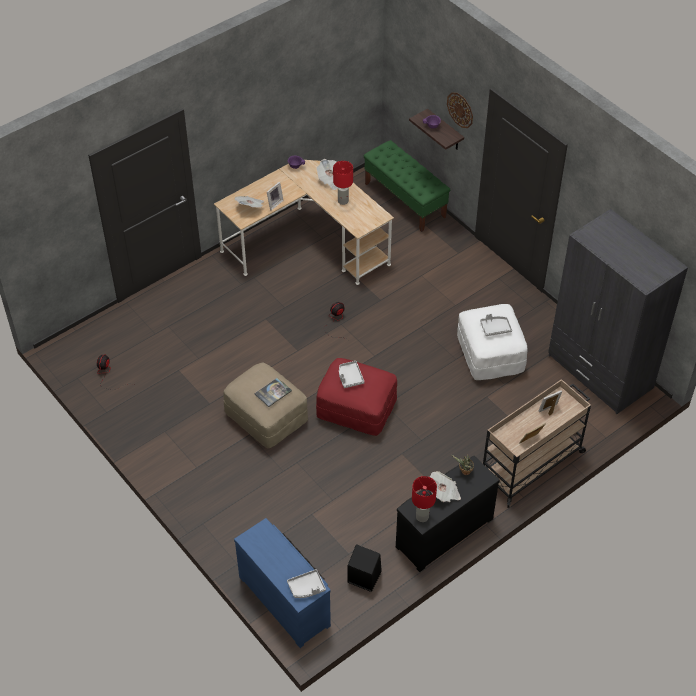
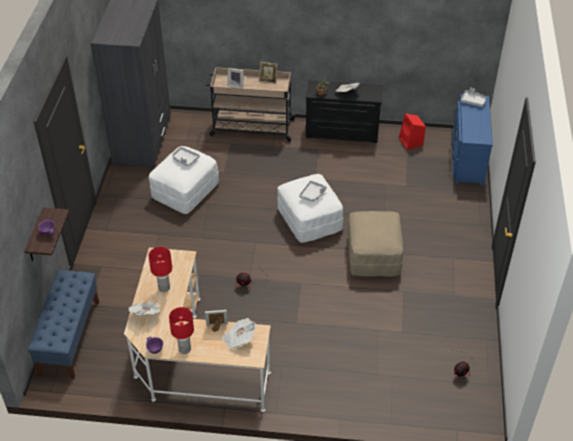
camera: 135 degrees left, 5 degrees down
(273, 392) = (374, 219): book -> none
(356, 409) = (310, 220): red ottoman -> white ottoman
(363, 577) = (411, 142): black speaker -> red speaker
(405, 200) = (69, 337): green bench -> blue bench
(421, 516) = (372, 91): red table lamp -> red table lamp (185, 349)
(460, 110) = (33, 191): wall clock -> none

